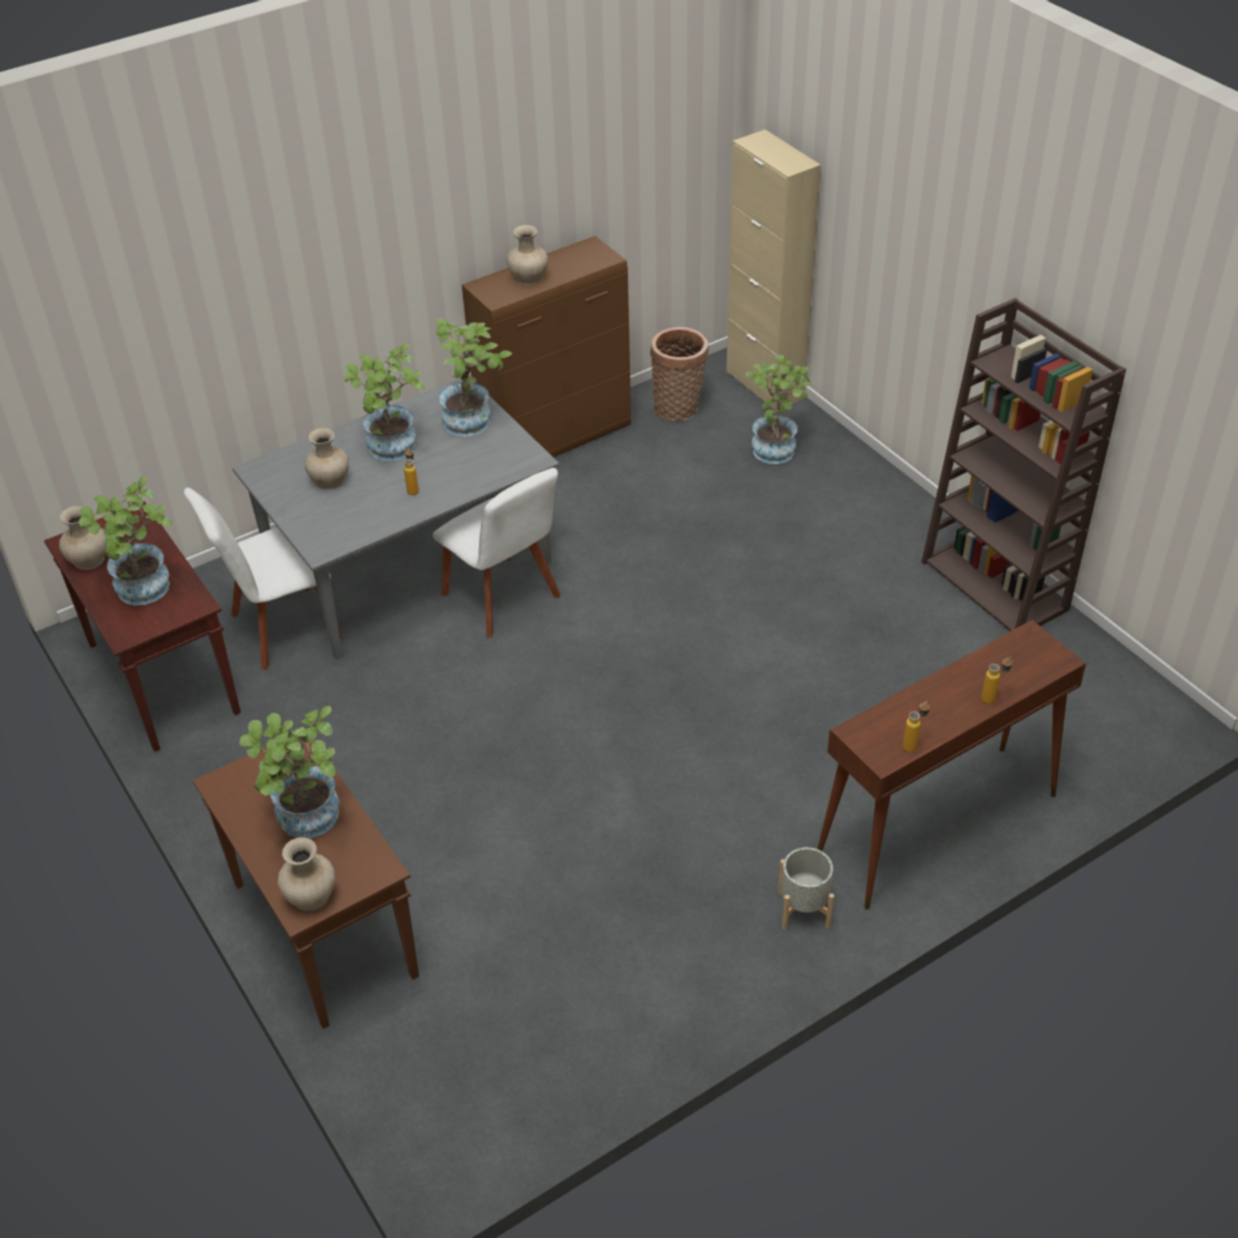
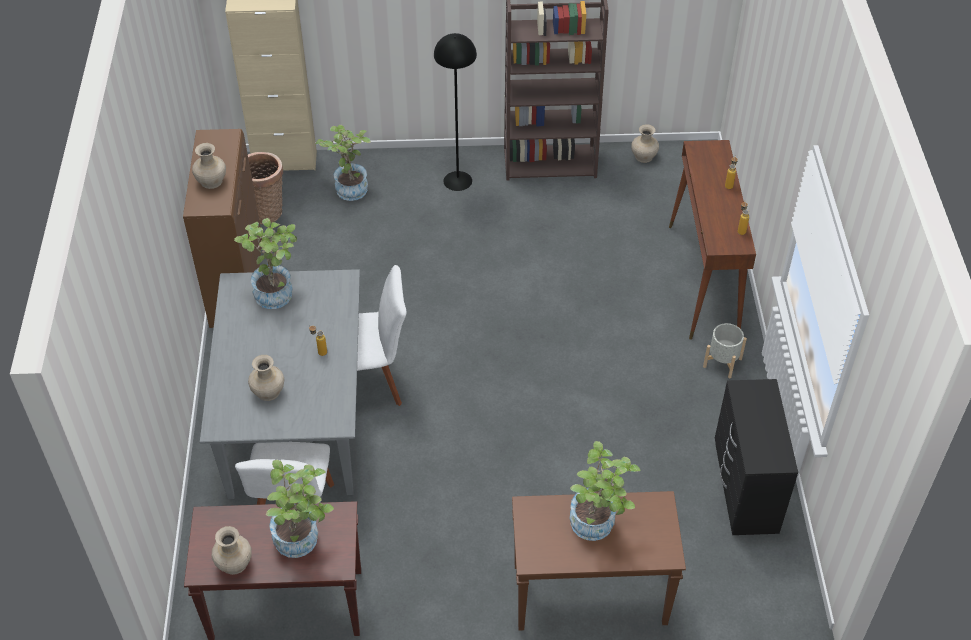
camera: 60 degrees left, 5 degrees up
(311, 896) = (660, 545): beige vase -> beige vase (644, 156)
(393, 451) = (268, 345): potted plant -> none
(601, 1024) = (744, 488): none -> black dresser
(875, 523) = (457, 181): none -> black floor lamp

